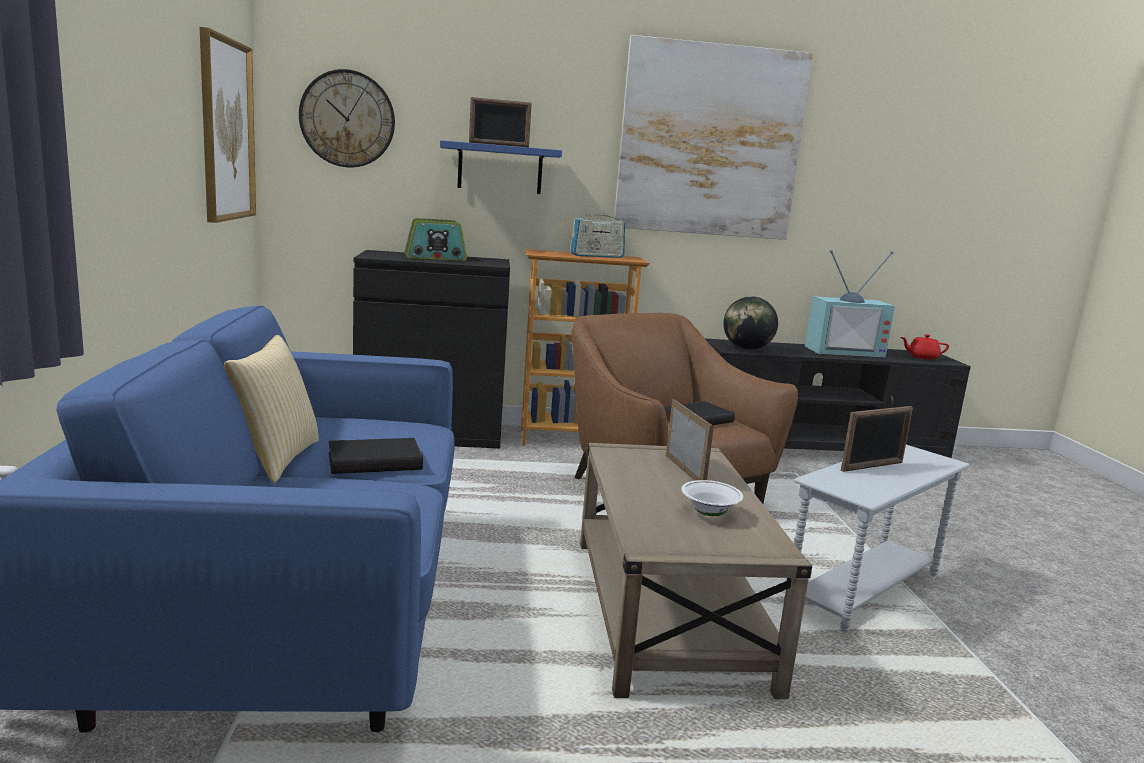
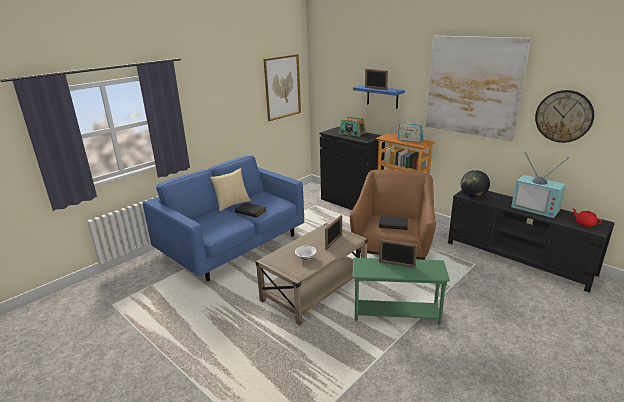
camera: 50 degrees right, 10 degrees up
(347, 119) = (332, 76): wall clock -> wall clock (564, 116)
(863, 588) = (396, 314): white side table -> green side table

